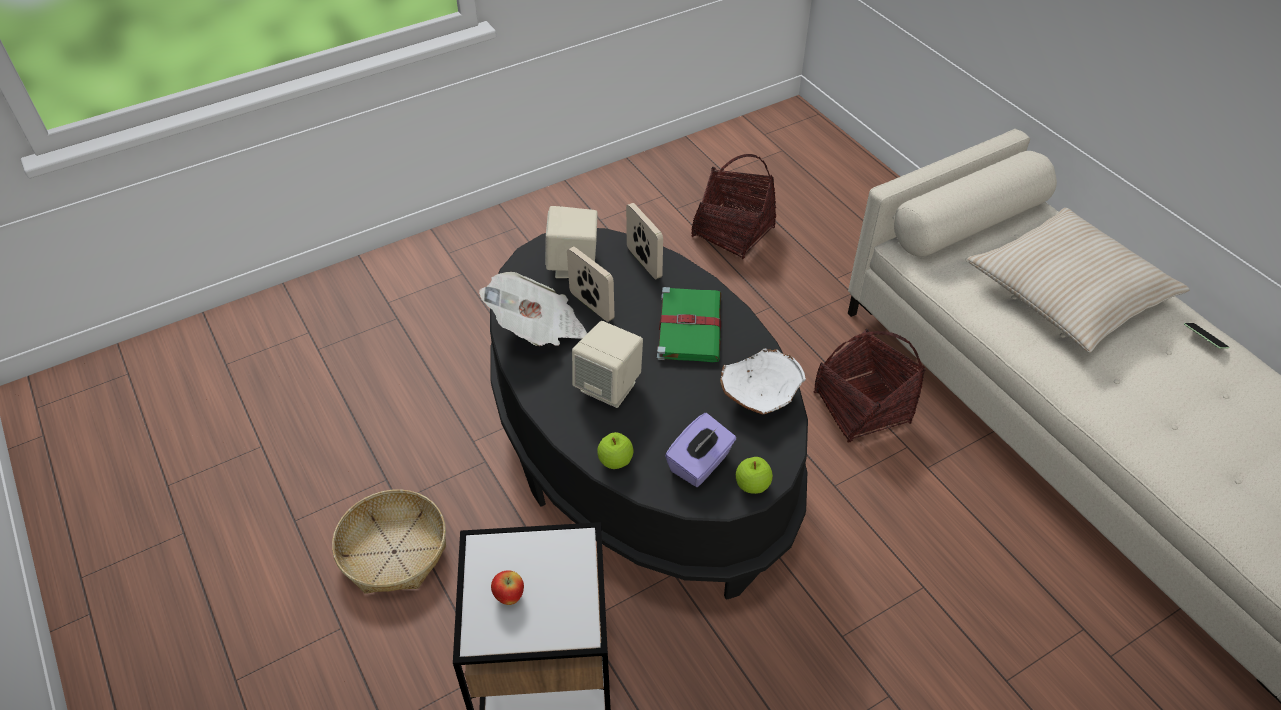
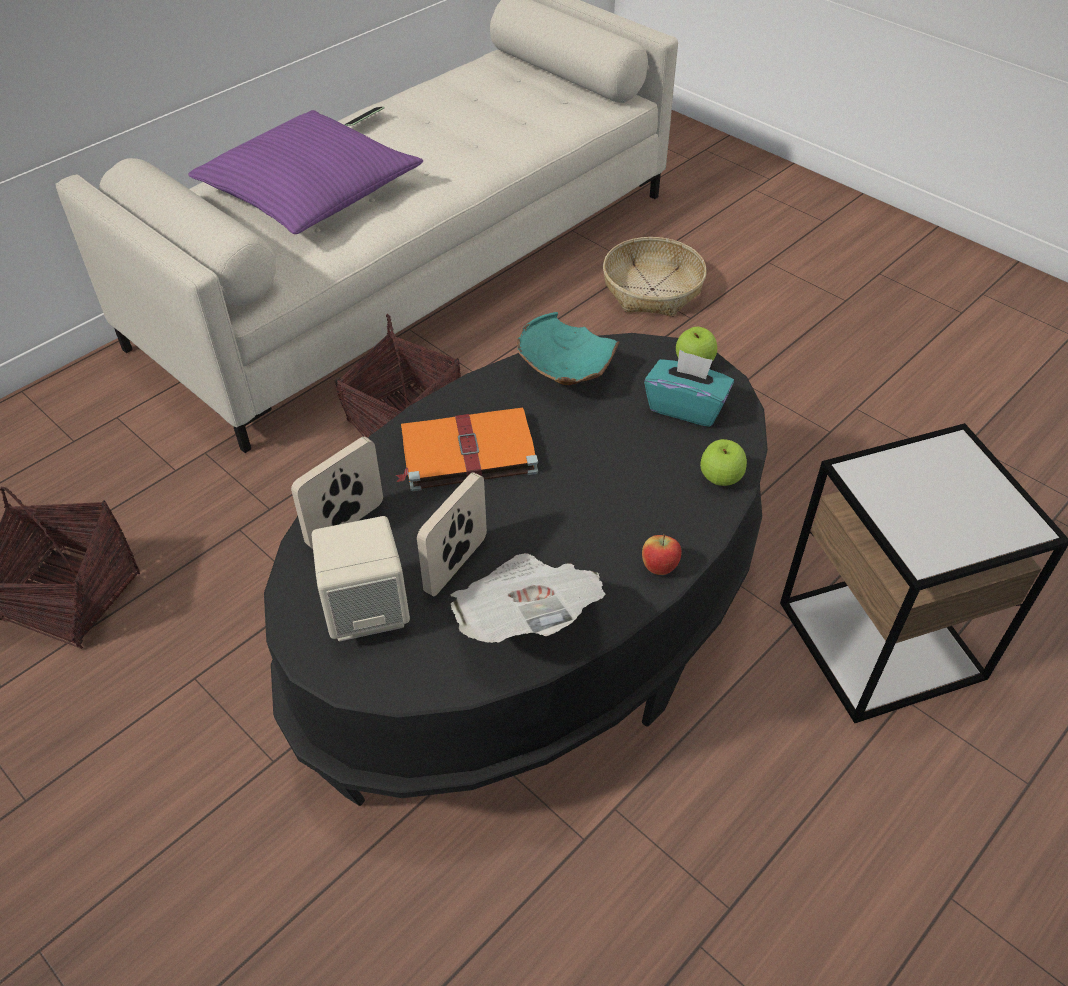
camera: 105 degrees left, 0 degrees up
(394, 552) = (811, 875): basket -> basket (652, 289)
(509, 596) = (964, 514): apple -> apple (659, 568)
(609, 387) = (604, 510): beige speaker -> none
(689, 326) = (466, 452): green book -> orange book
(700, 464) = (686, 407): purple tissue box -> turquoise tissue box
(759, 397) = (565, 375): white bowl -> turquoise bowl
(1068, 292) = (309, 191): beige pillow -> purple pillow

